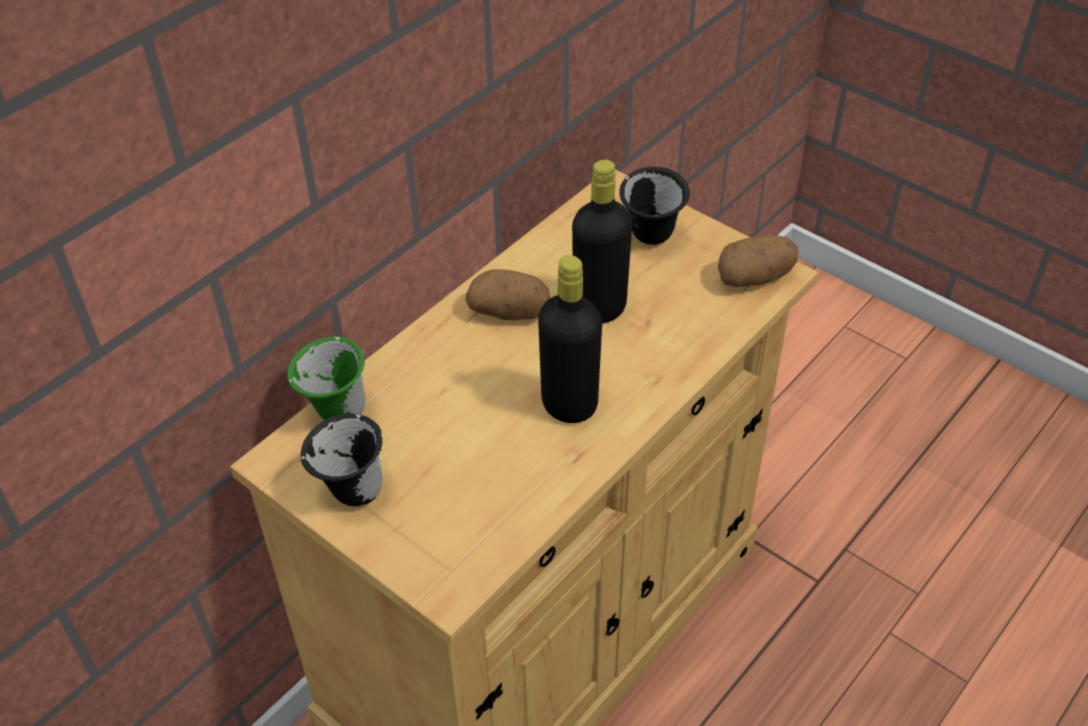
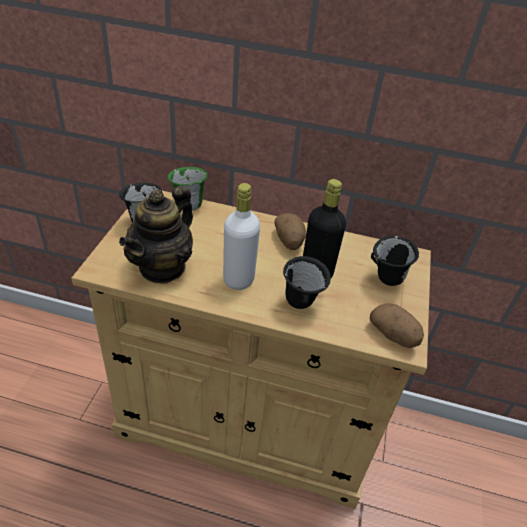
camera: 60 degrees right, 5 degrees down
(490, 495) = (162, 267): none -> teapot
(569, 404) = (238, 279): black bottle -> white bottle
(657, 350) = (301, 304): none -> black mug

